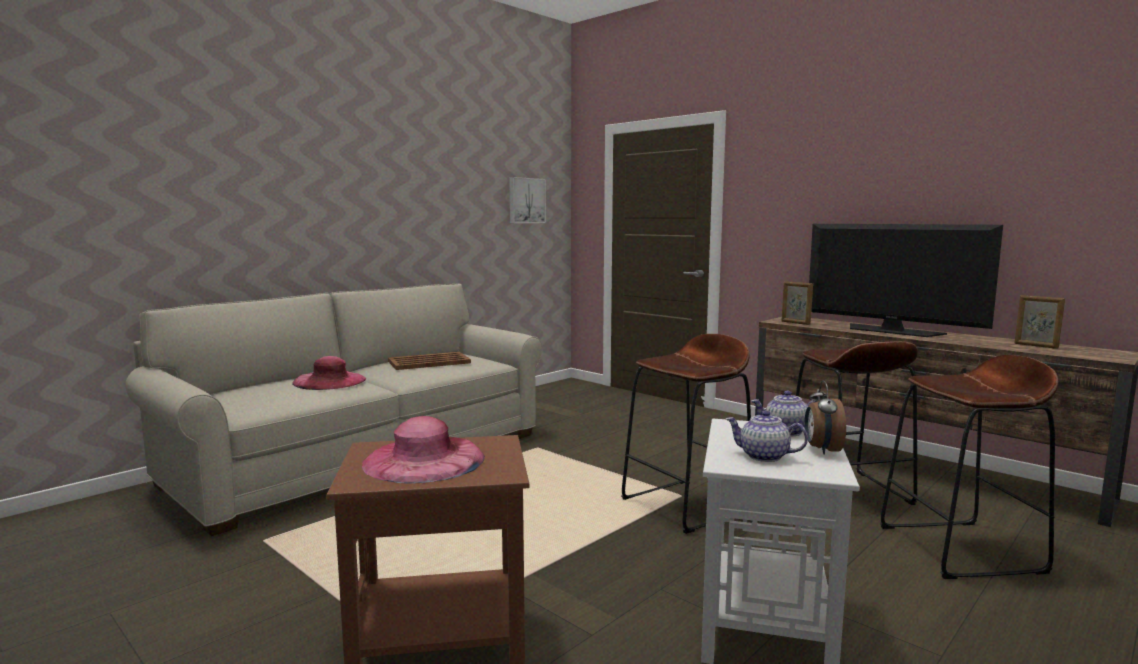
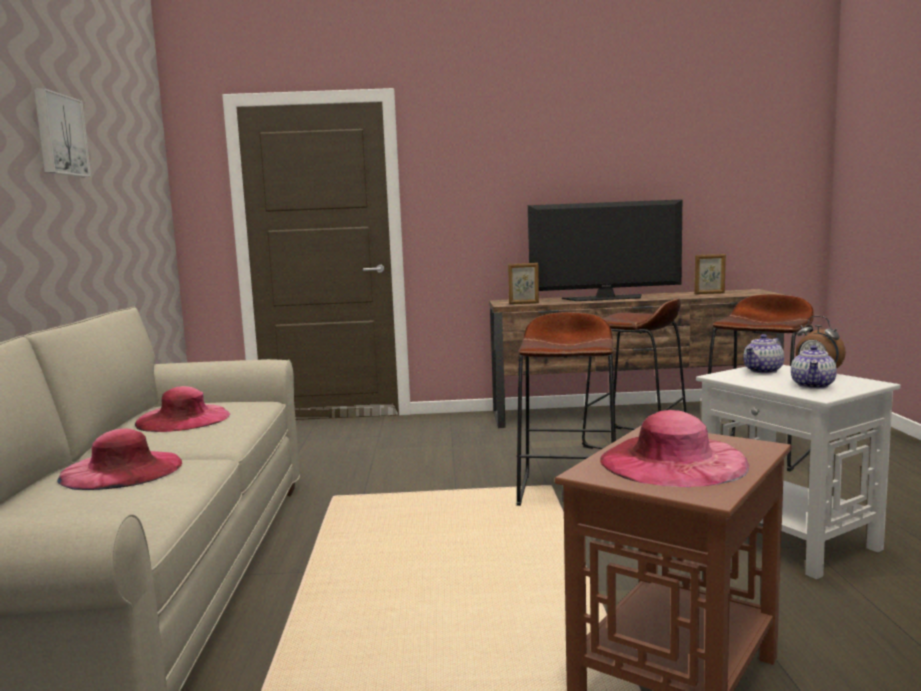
camera: 45 degrees left, 0 degrees up
(428, 362) = (183, 419): brown tray -> pink hat
(526, 200) = (140, 190): picture -> picture (59, 135)
(763, 456) = (813, 385): teapot -> teapot turned 45 degrees counterclockwise

